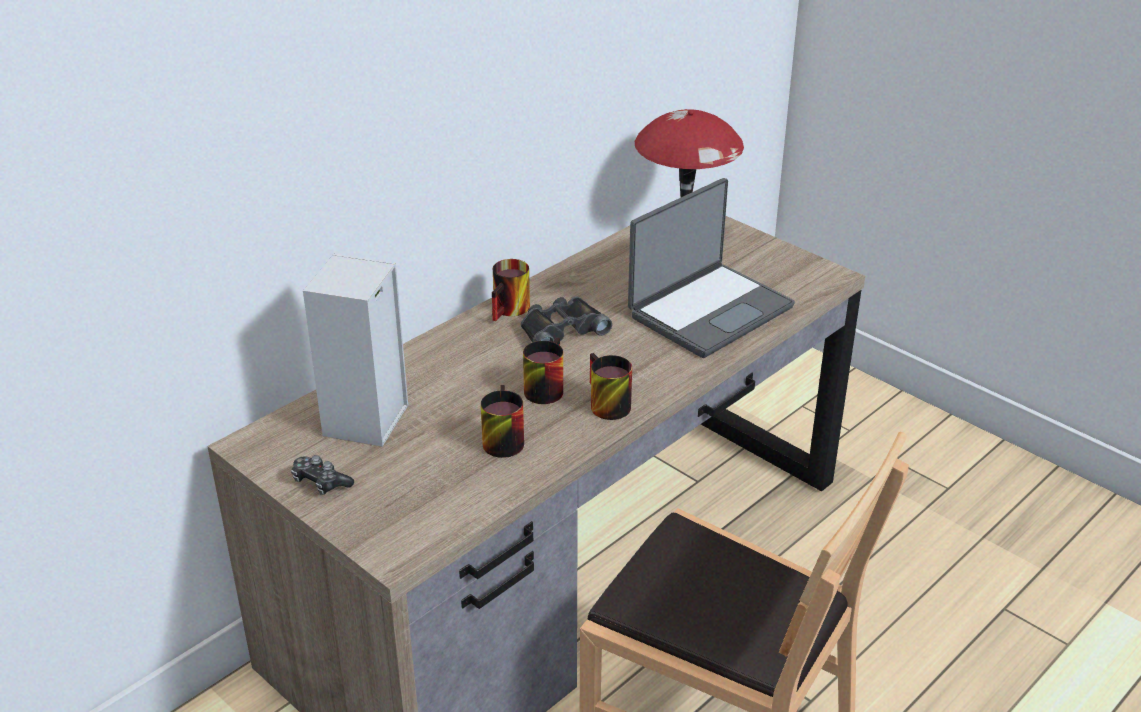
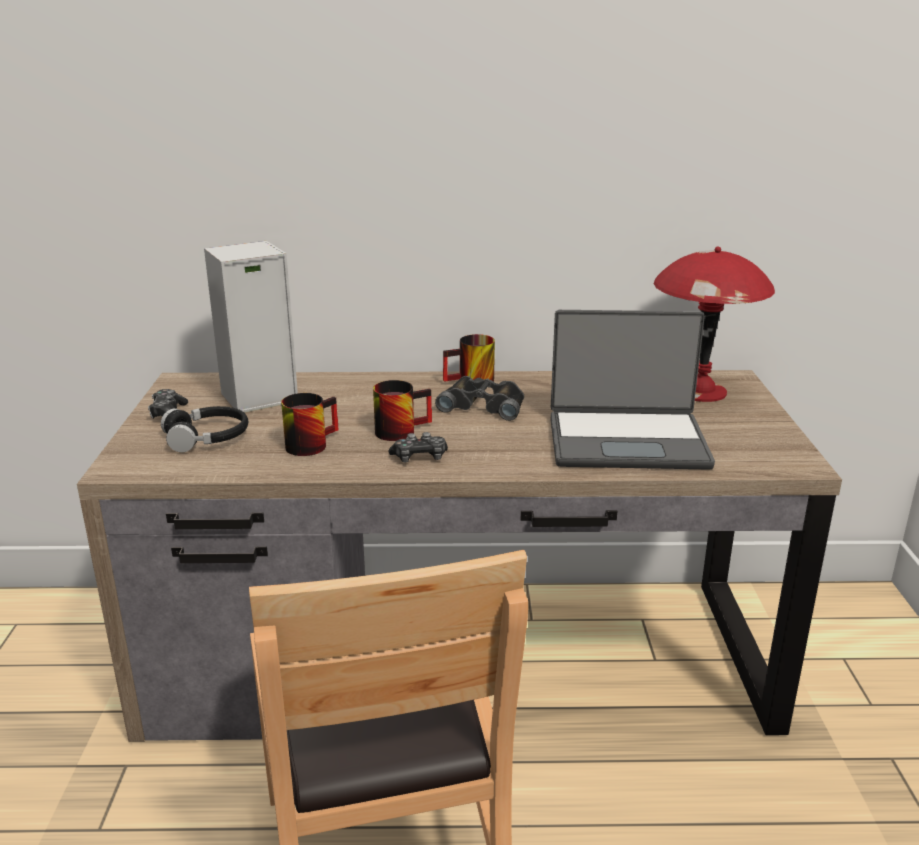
camera: 45 degrees right, 10 degrees down
(408, 484) = (207, 438): none -> black headphones
(603, 404) = (419, 458): mug -> game controller

